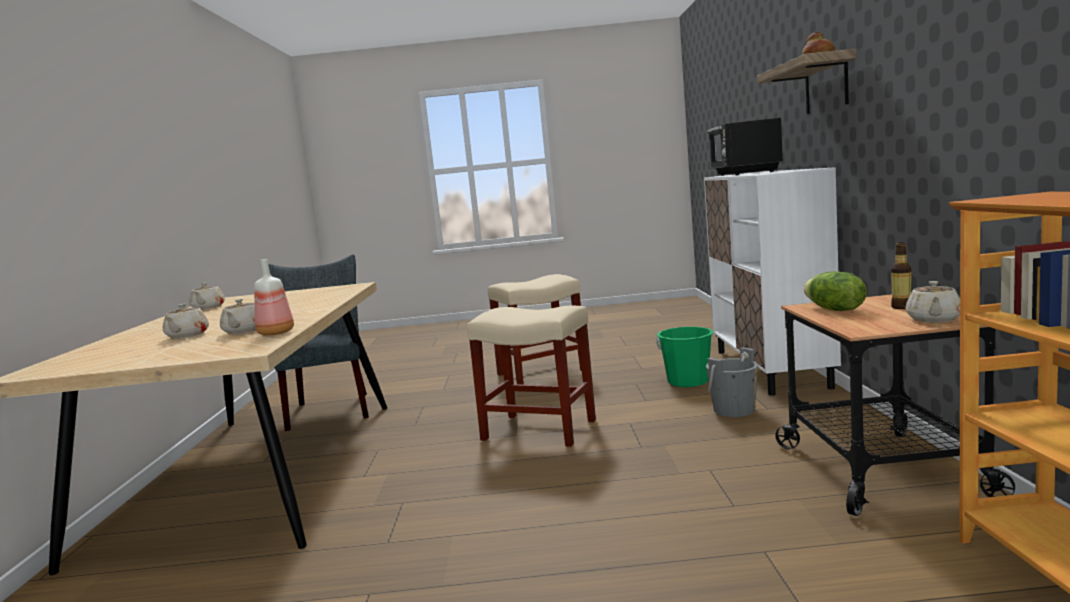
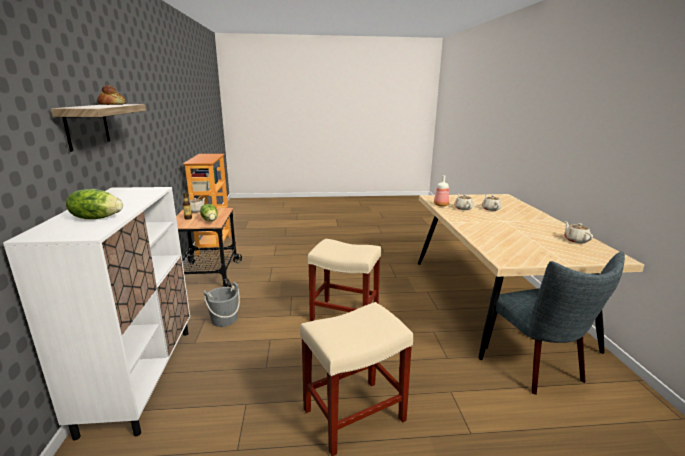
camera: 175 degrees right, 10 degrees up
(688, 381) = (223, 363): green bucket -> none
(744, 173) = (97, 218): black microwave -> lettuce

